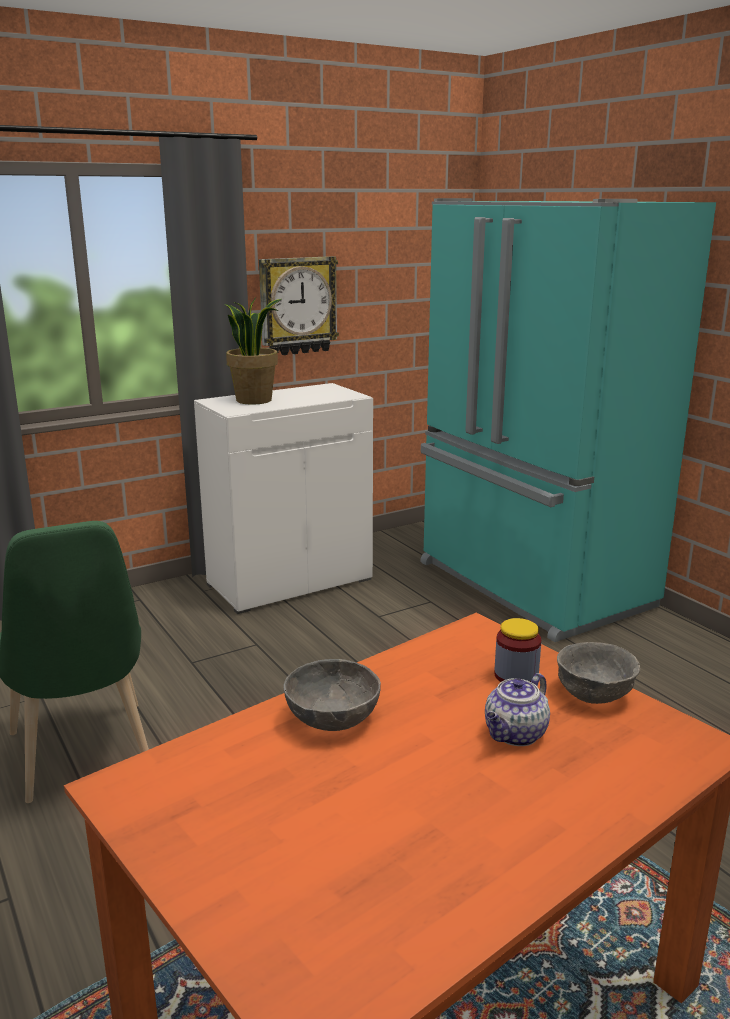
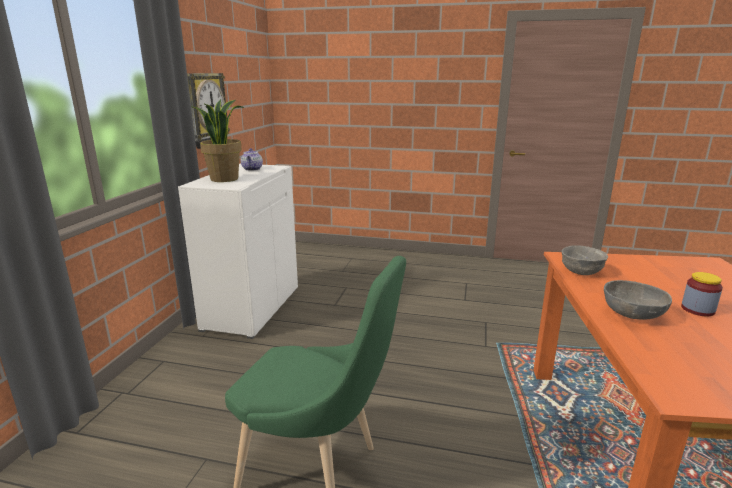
camera: 45 degrees left, 0 degrees up
(515, 735) = (681, 286): teapot -> teapot (252, 169)
(516, 675) = (621, 267): jar -> jar (697, 309)
(531, 586) = (376, 263): turquoise fridge -> none
(595, 695) = (654, 262): grey bowl -> grey bowl (581, 271)

